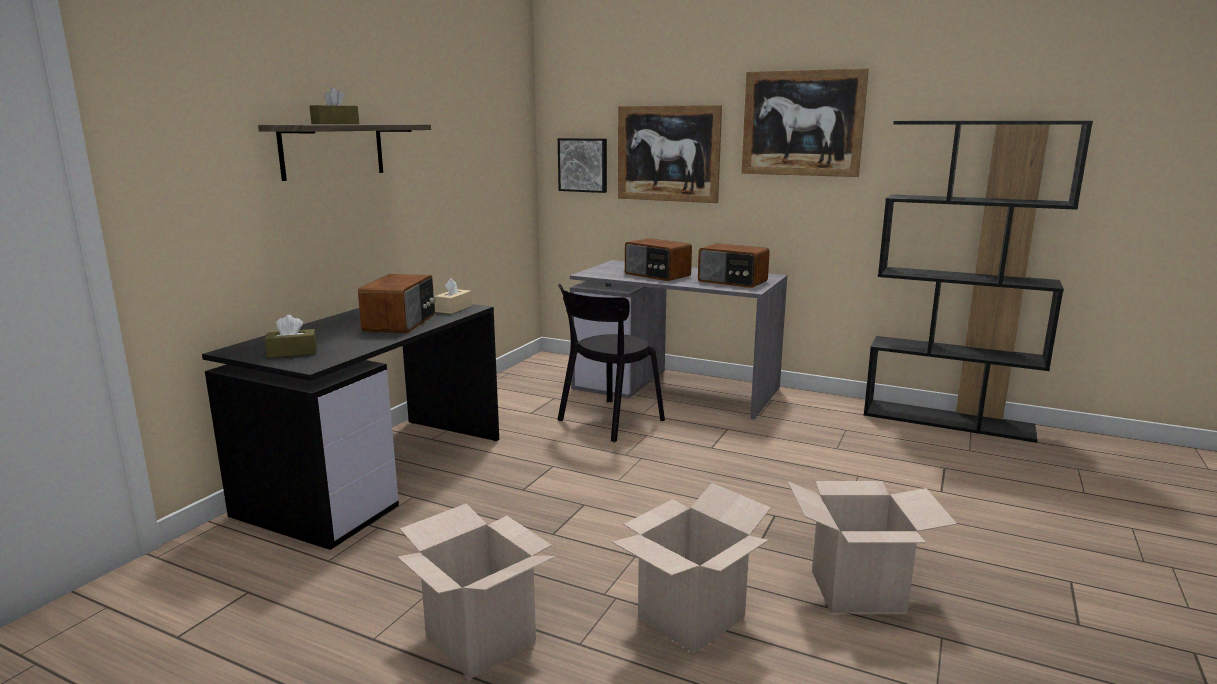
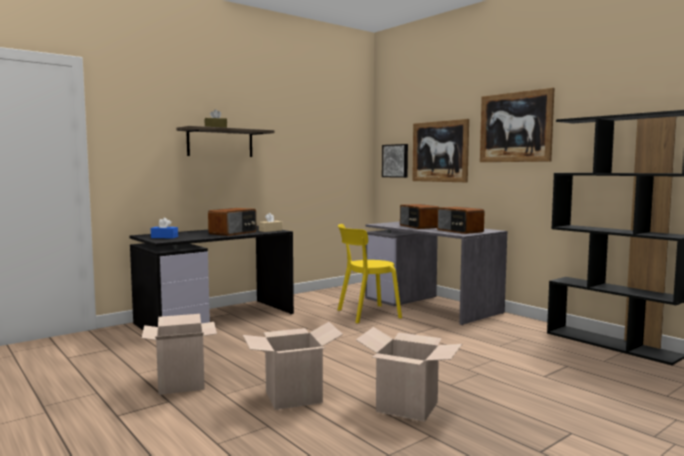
camera: 25 degrees right, 10 degrees down
(292, 352) = (164, 237): brown tissue box -> blue tissue box
(607, 421) = (365, 314): black chair -> yellow chair

